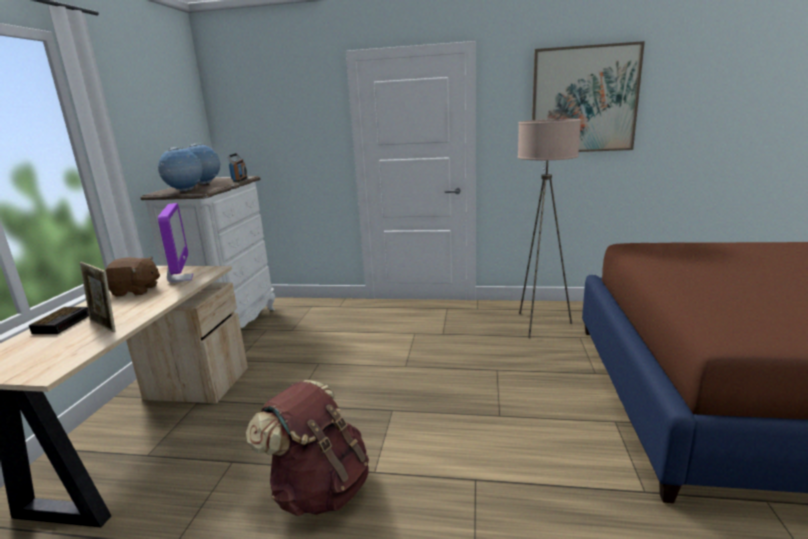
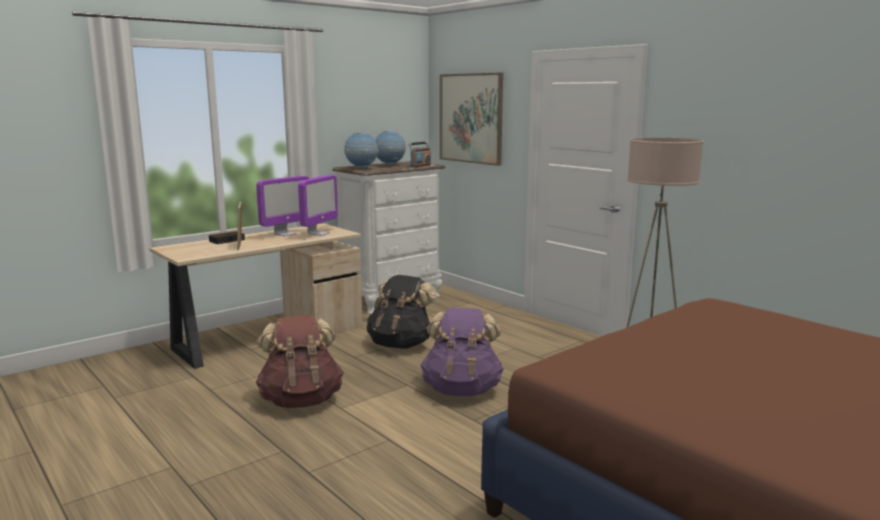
camera: 40 degrees right, 5 degrees down
(136, 291) = (285, 234): brown plush toy -> monitor
(317, 371) = (401, 344): none -> black backpack
(442, 391) = (462, 390): none -> purple backpack
(583, 100) = (761, 118): picture -> picture (471, 118)

